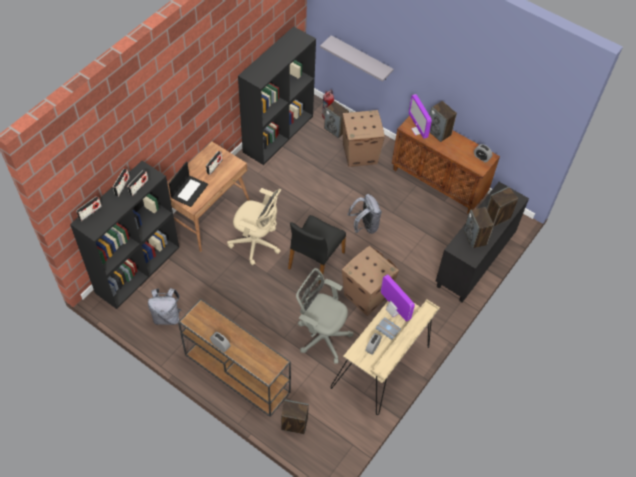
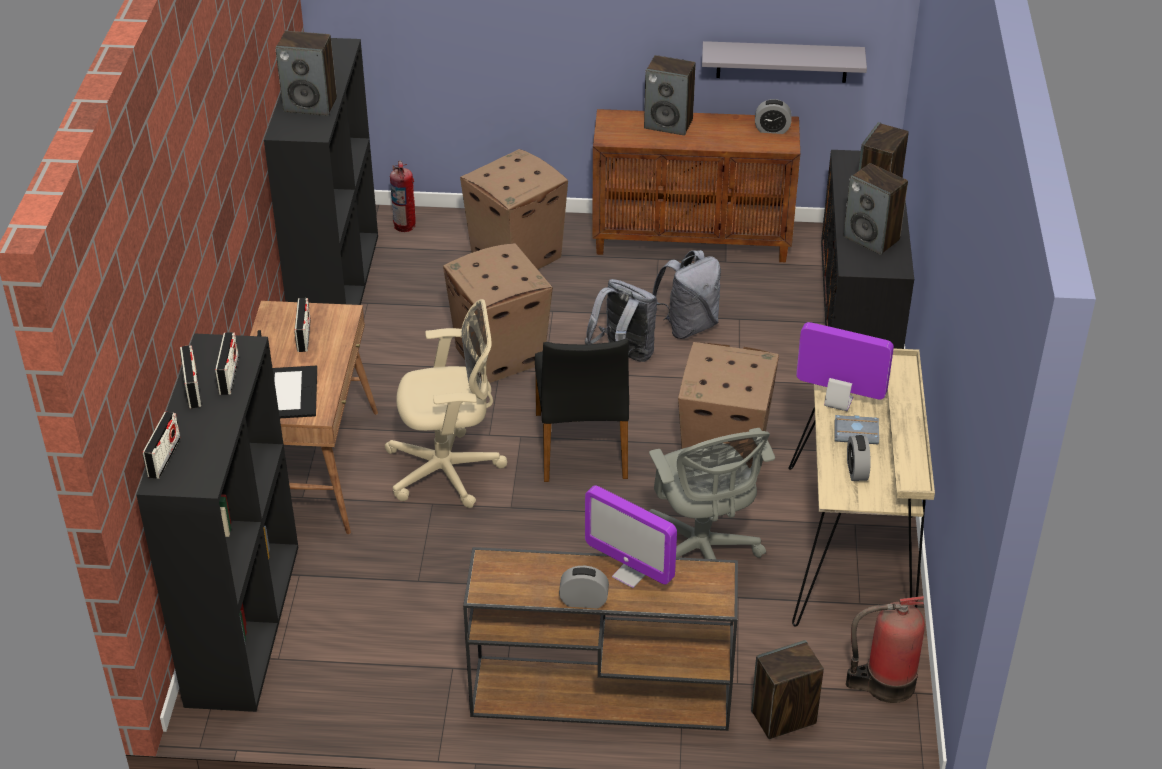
camera: 30 degrees left, 15 degrees down
(167, 316) = (375, 671): grey backpack -> grey backpack (688, 326)
(316, 200) = (500, 356): none -> cardboard box
(321, 336) = (702, 555): grey office chair -> grey office chair turned 105 degrees counterclockwise
(336, 129) = (439, 238): speaker -> speaker (311, 105)
(344, 433) = (885, 683): none -> fire extinguisher
(361, 58) = (451, 58): grey shelf -> grey shelf (782, 61)
(418, 130) = (631, 135): monitor -> monitor (630, 574)

